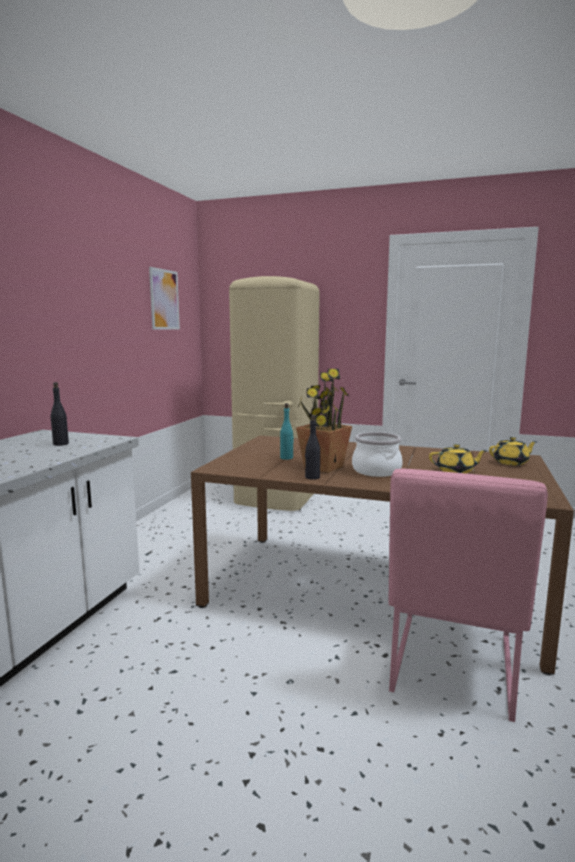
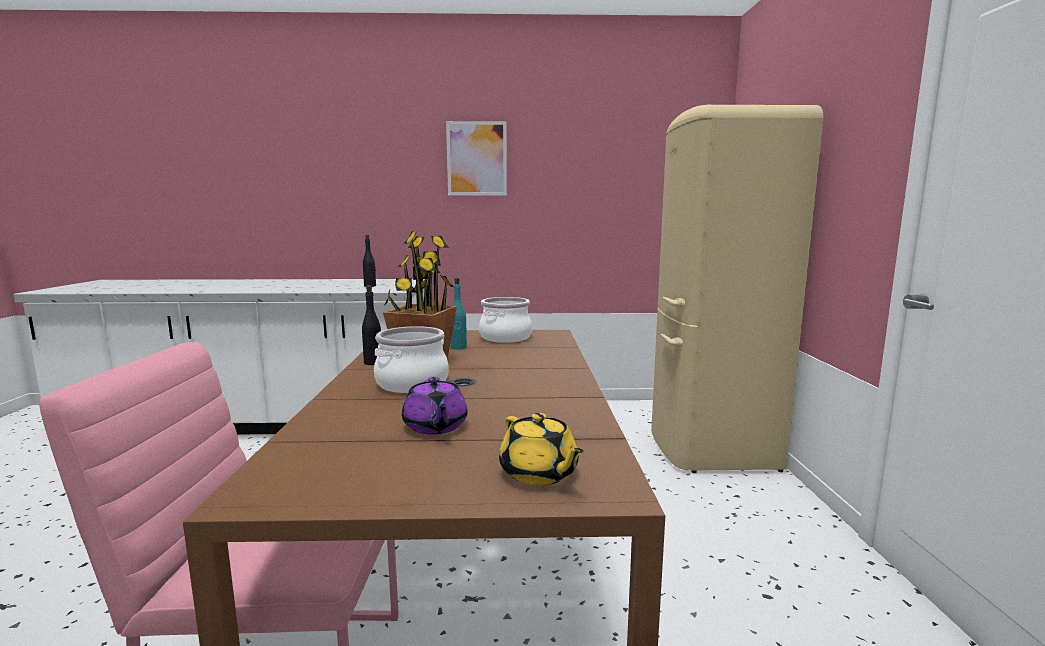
camera: 70 degrees right, 0 degrees up
(164, 299) = (639, 158): picture -> picture (477, 158)
(268, 447) = (505, 337): none -> cooking pot
(456, 471) = (435, 427): yellow teapot -> purple teapot

